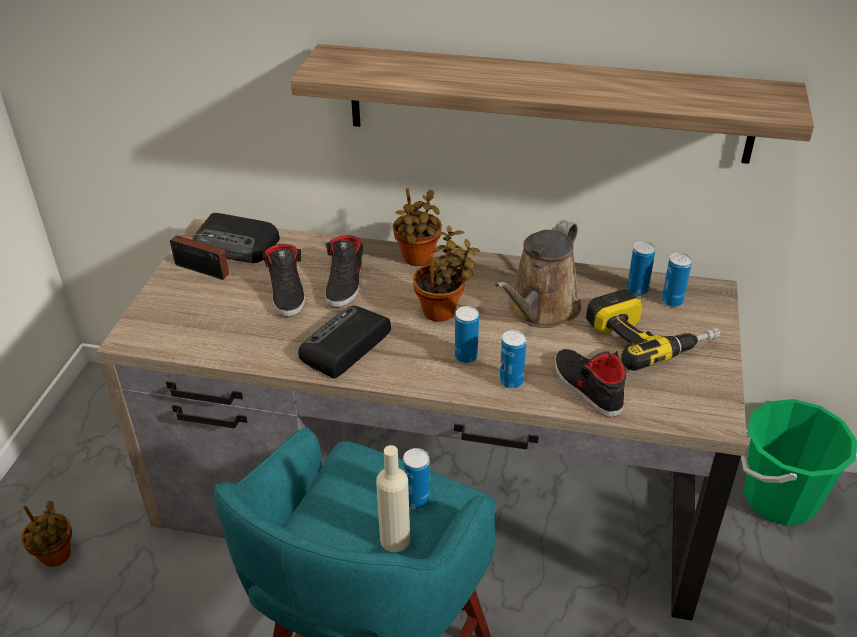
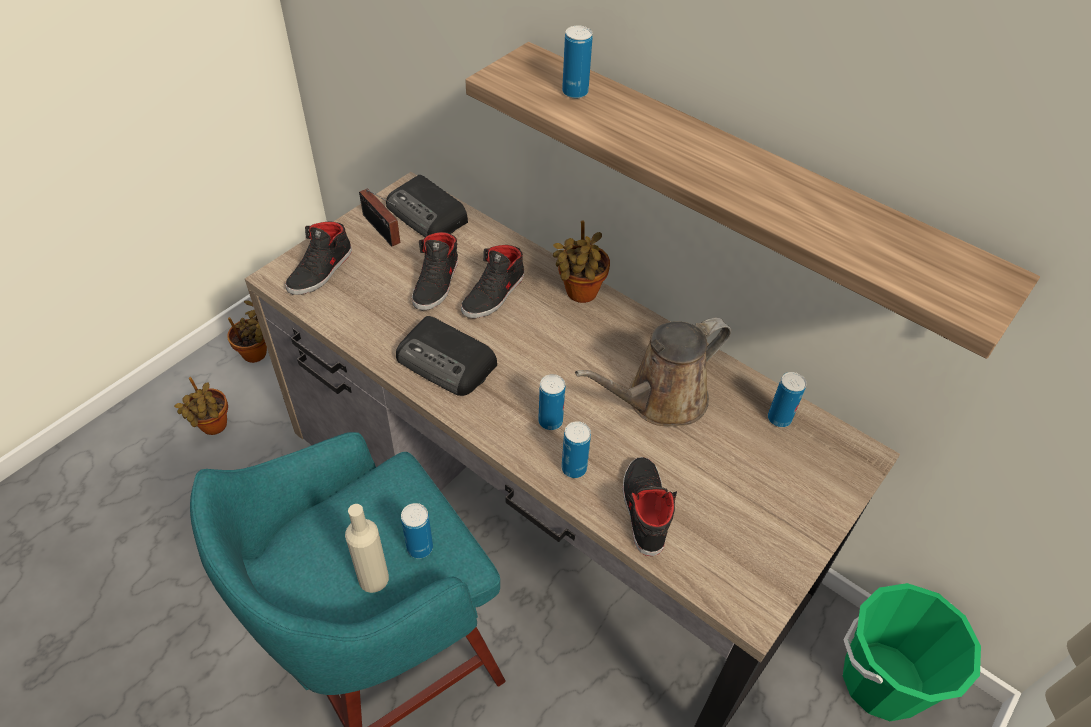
camera: 25 degrees right, 10 degrees up
(170, 320) = (321, 271): none -> black shoe
(344, 347) = (447, 362): radio -> radio turned 120 degrees counterclockwise
(443, 311) = (564, 361): potted plant -> potted plant (257, 354)
(648, 337) = (750, 480): power drill -> none
(672, 301) = (807, 448): can -> can (575, 92)

